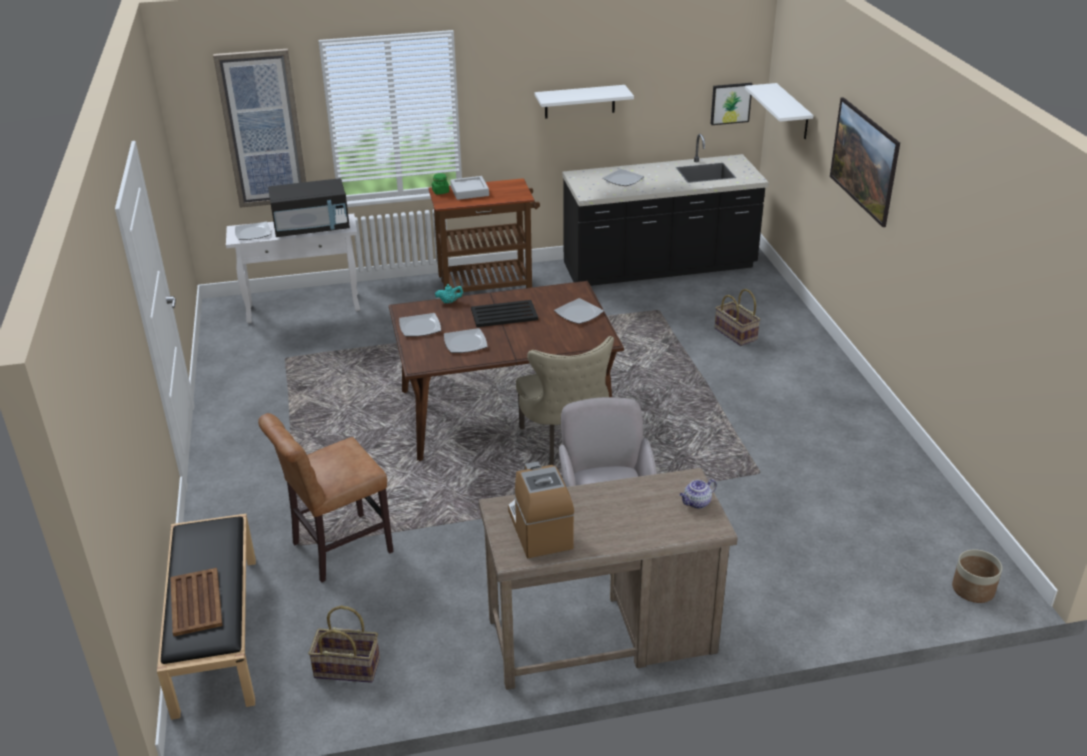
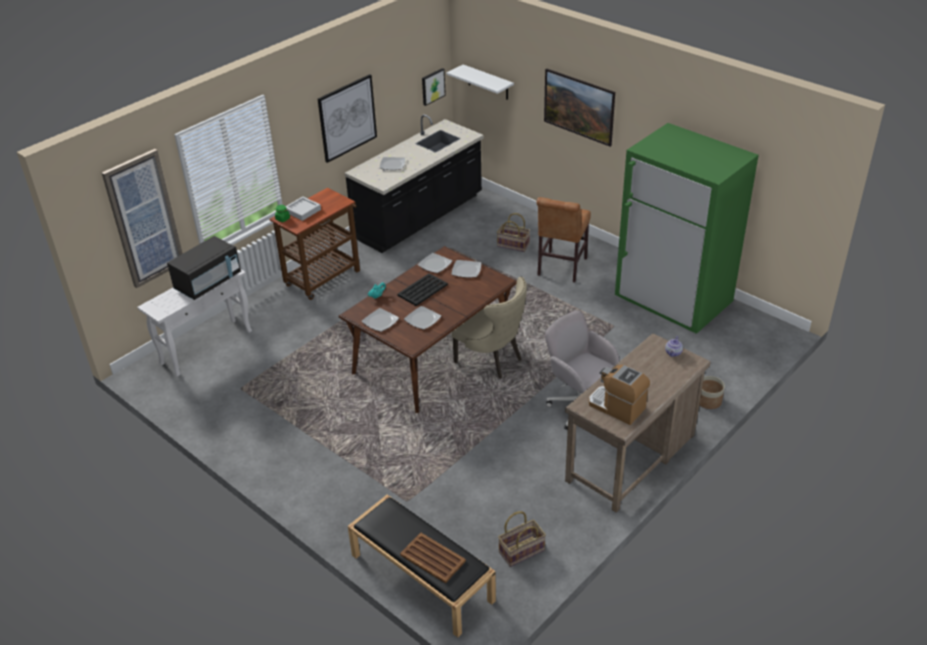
camera: 35 degrees left, 5 degrees up
(253, 233) = (167, 303): plate -> plate (434, 264)
(337, 549) = (433, 491): brown chair -> brown chair (561, 268)
(580, 101) = (347, 118): white shelf -> picture
(881, 475) = (673, 298): none -> green fridge
(973, 589) = (770, 340): planter -> planter (708, 401)

